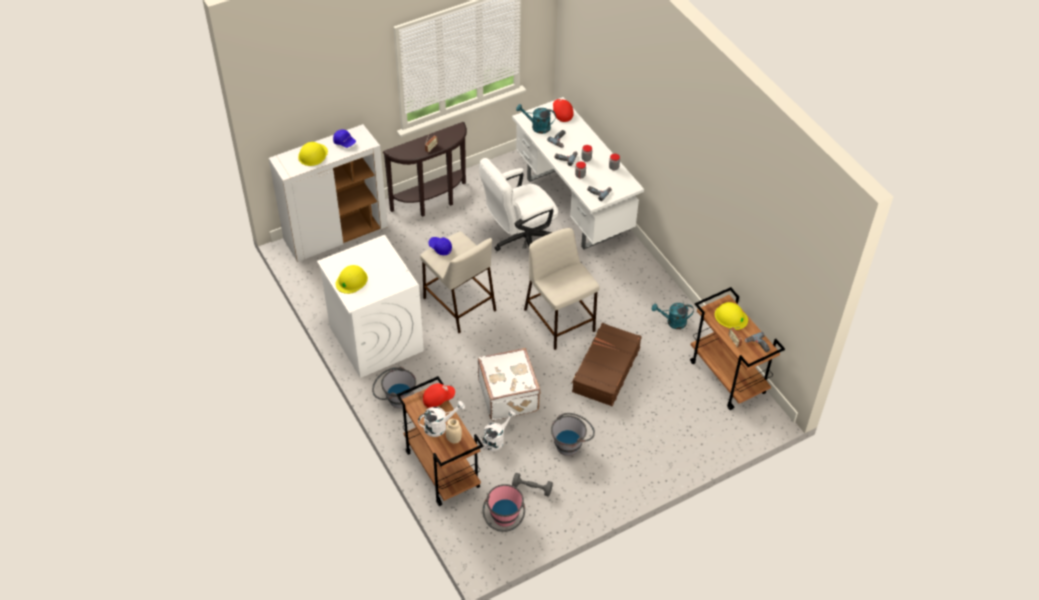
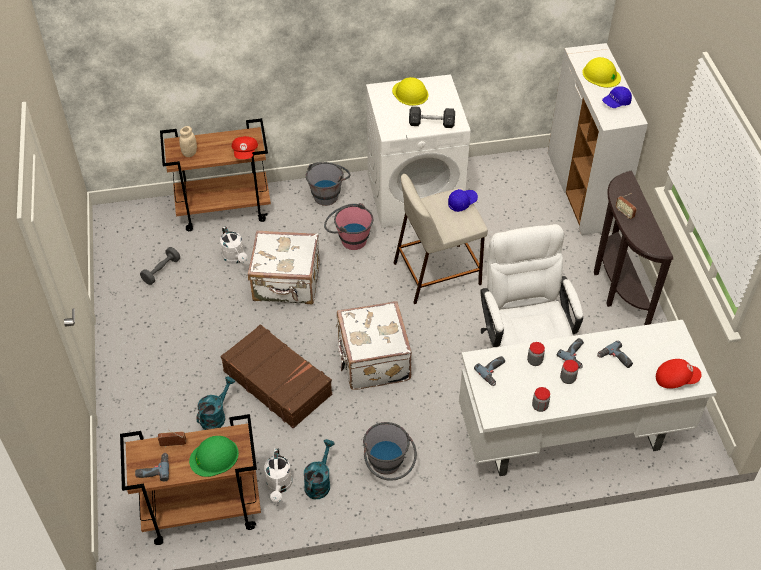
camera: 110 degrees right, 0 degrees up
(386, 258) = (431, 123): none -> black dumbbell
(439, 426) = (211, 146): white watering can -> white watering can (279, 486)
(504, 521) = (139, 240): pink bucket -> pink bucket (349, 239)
(537, 127) = (651, 341): turquoise watering can -> turquoise watering can (216, 416)
(560, 321) = (372, 360): beige stool -> white suitcase
(571, 443) = (195, 319): grey bucket -> grey bucket (388, 467)
(731, 317) = (214, 457): yellow hard hat -> green hard hat

